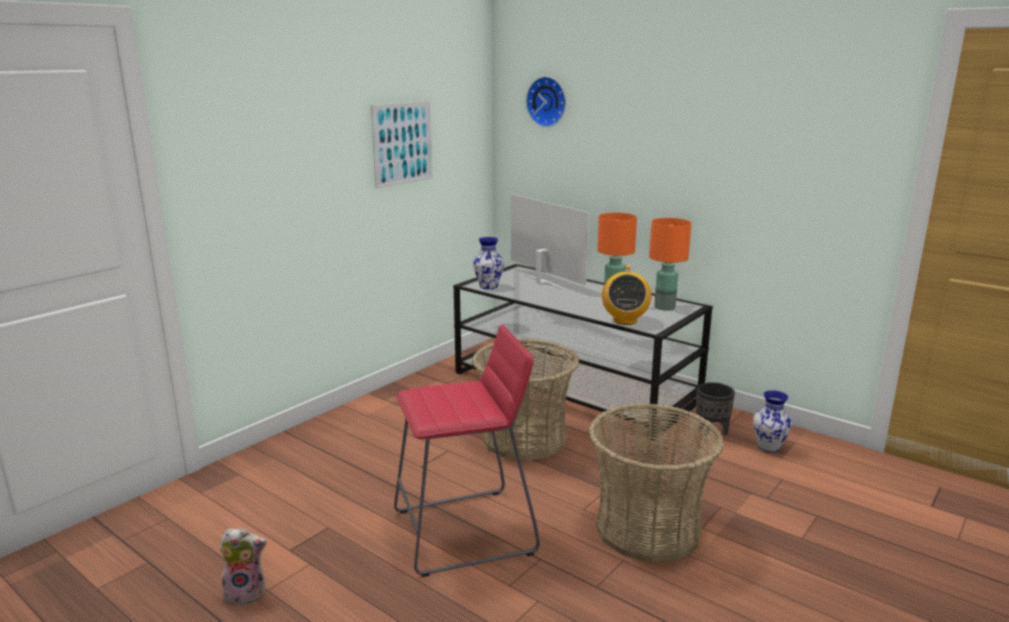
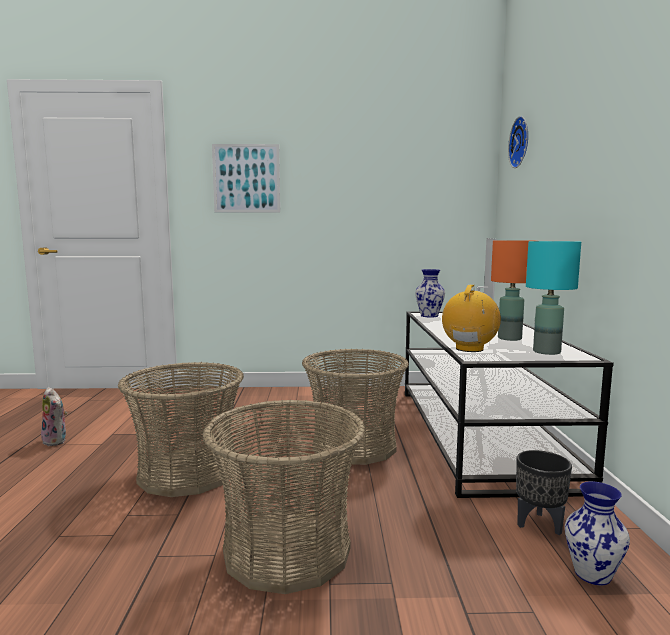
camera: 50 degrees right, 10 degrees down
(402, 143) = (379, 185): picture -> picture (246, 178)
(465, 531) = (187, 473): red stool -> basket
(624, 320) = (469, 349): radio -> radio turned 150 degrees clockwise
(664, 307) = (546, 352): orange table lamp -> turquoise table lamp

